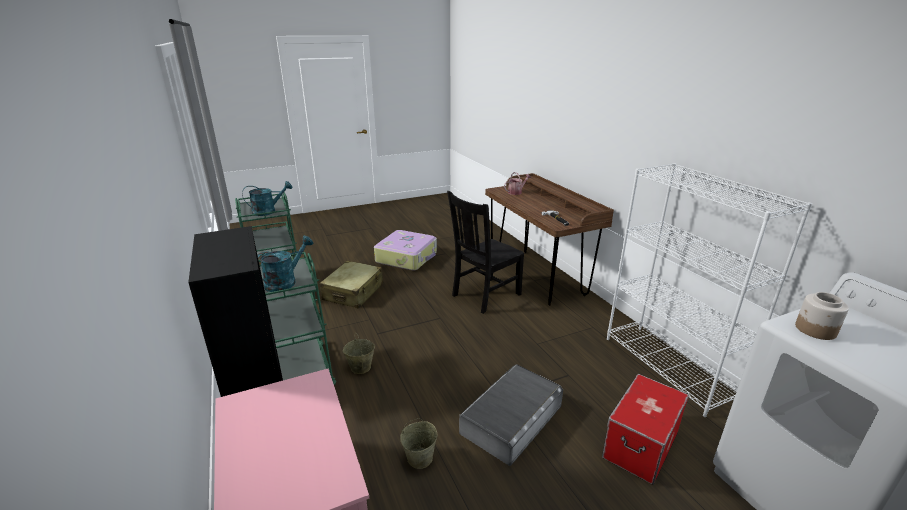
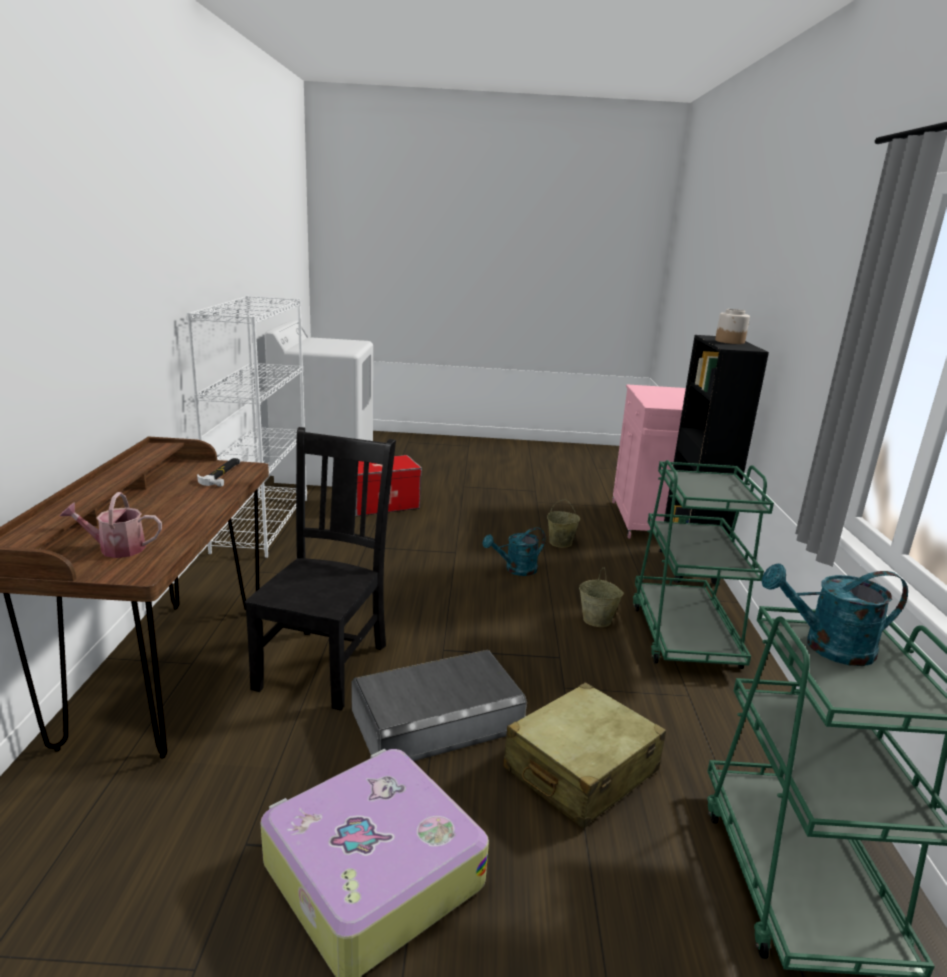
camera: 155 degrees left, 5 degrees down
(285, 282) = (702, 484): turquoise watering can -> turquoise watering can (515, 570)
(484, 295) = (325, 663): black chair -> black chair turned 60 degrees counterclockwise
(512, 419) = (462, 539): grey storage box -> grey storage box (436, 719)
(815, 330) = (341, 349): jar -> jar (730, 341)

